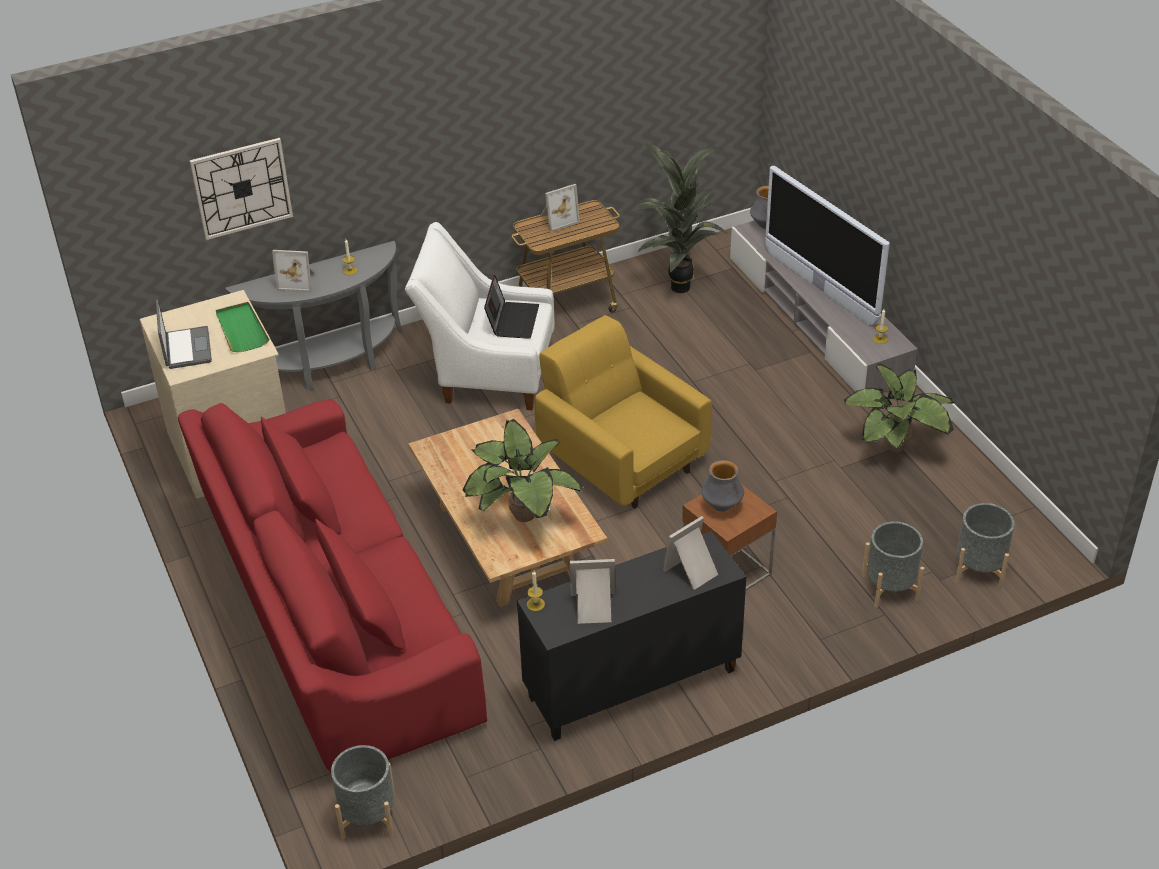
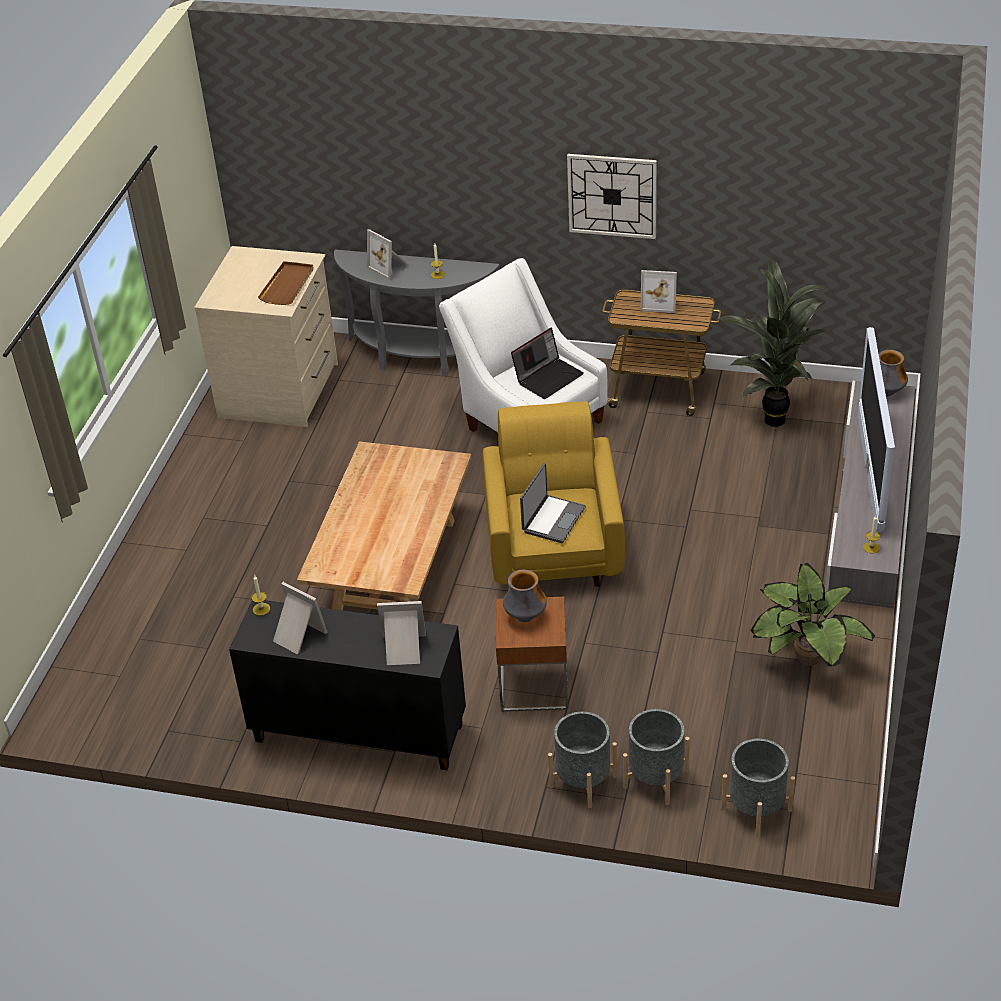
camera: 40 degrees right, 0 degrees up
(186, 349) = (235, 283): laptop -> laptop (552, 519)
(241, 329) = (287, 285): green tray -> brown tray
(242, 188) = (357, 164): wall clock -> wall clock (612, 195)
(334, 613) = (214, 554): red sofa -> none
(368, 816) = (78, 717): grey planter -> grey planter (583, 781)
(522, 518) = (373, 544): potted plant -> none

